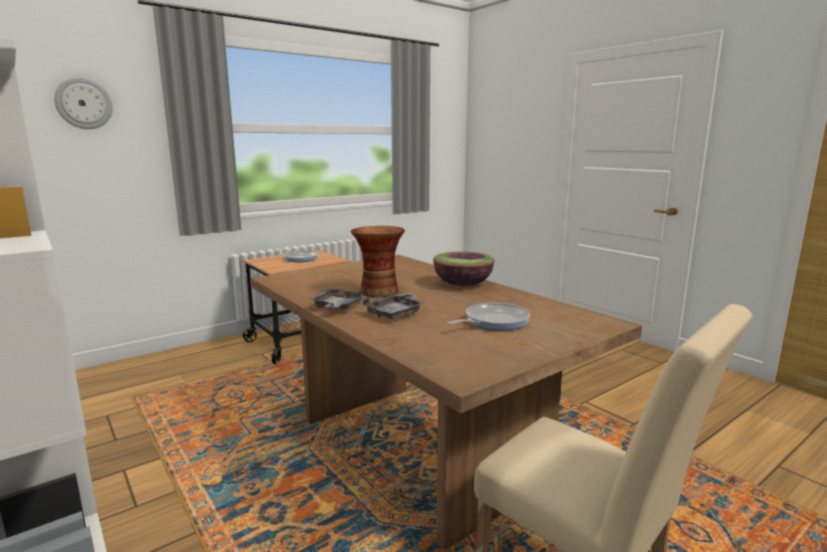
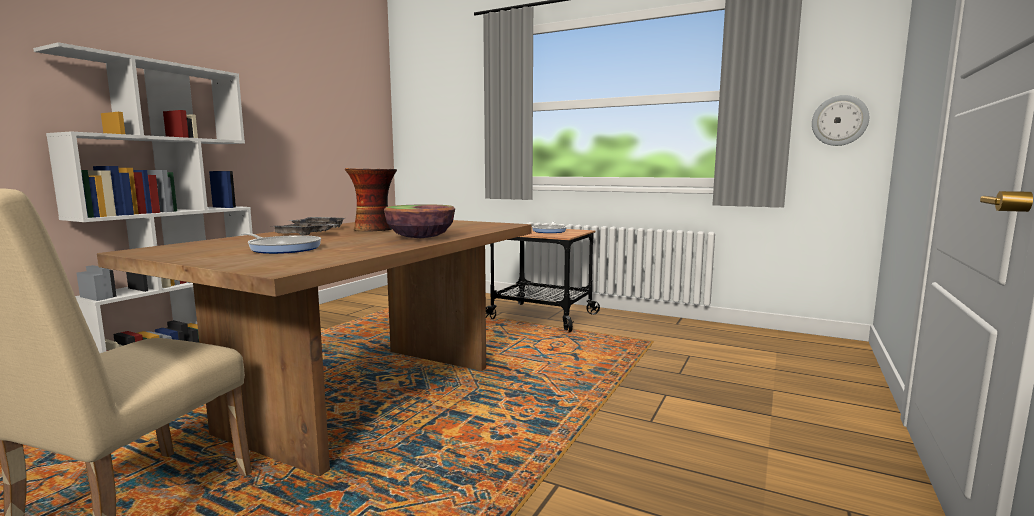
camera: 65 degrees right, 5 degrees down
(84, 103) = (447, 96): wall clock -> wall clock (839, 120)

